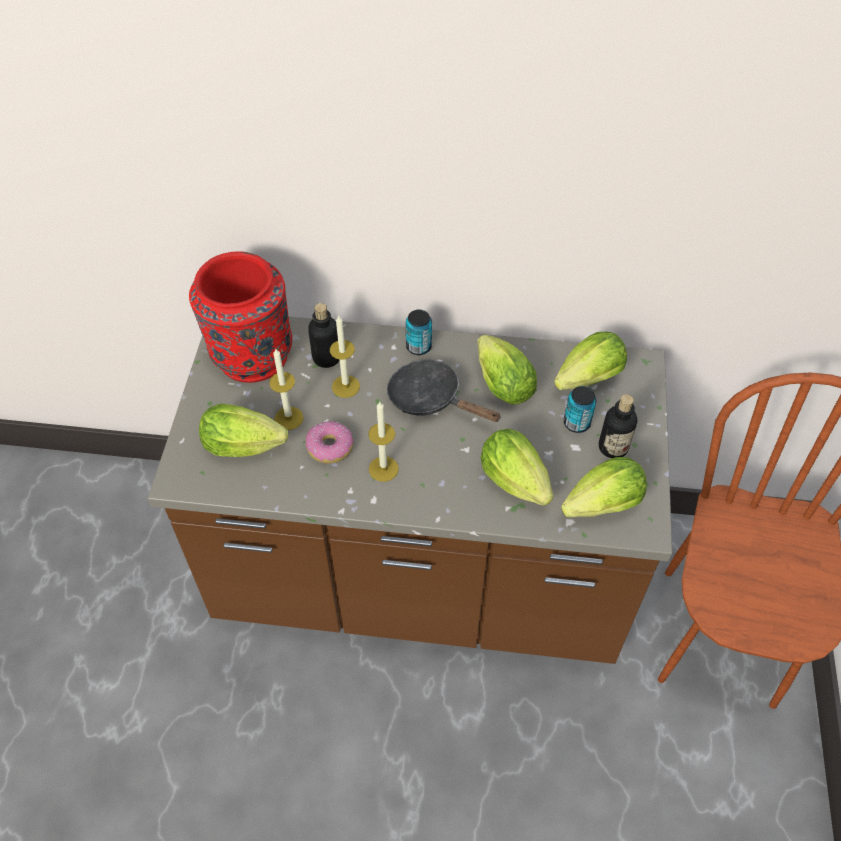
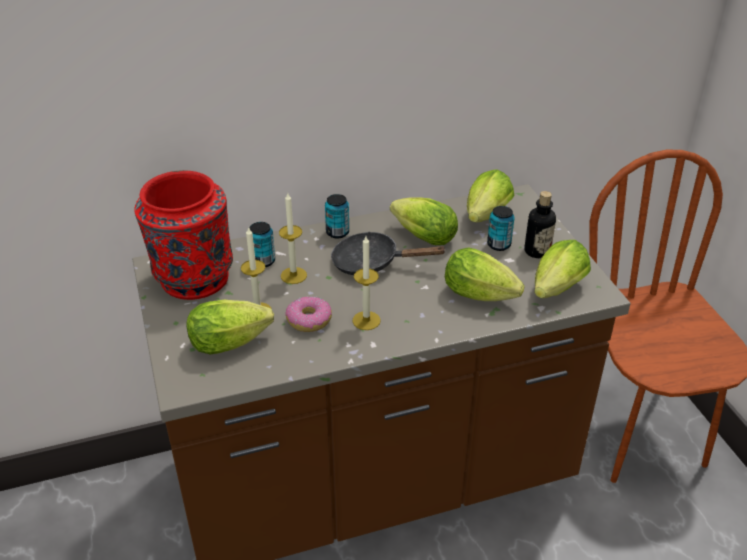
camera: 25 degrees left, 15 degrees down
(326, 358) = (263, 261): bottle -> can

